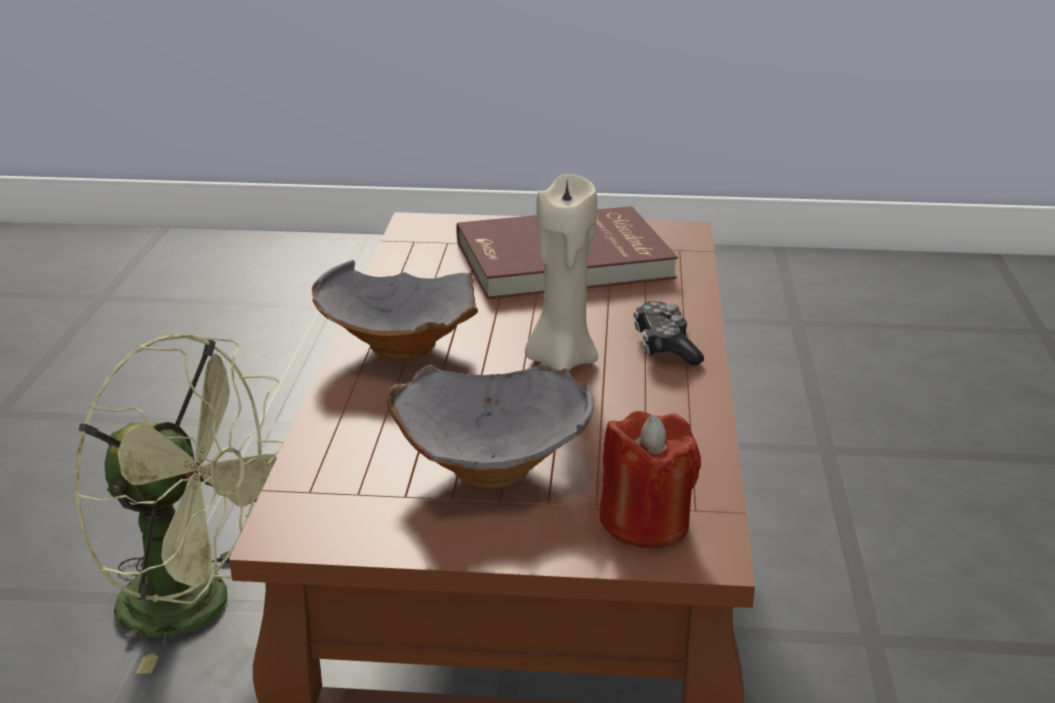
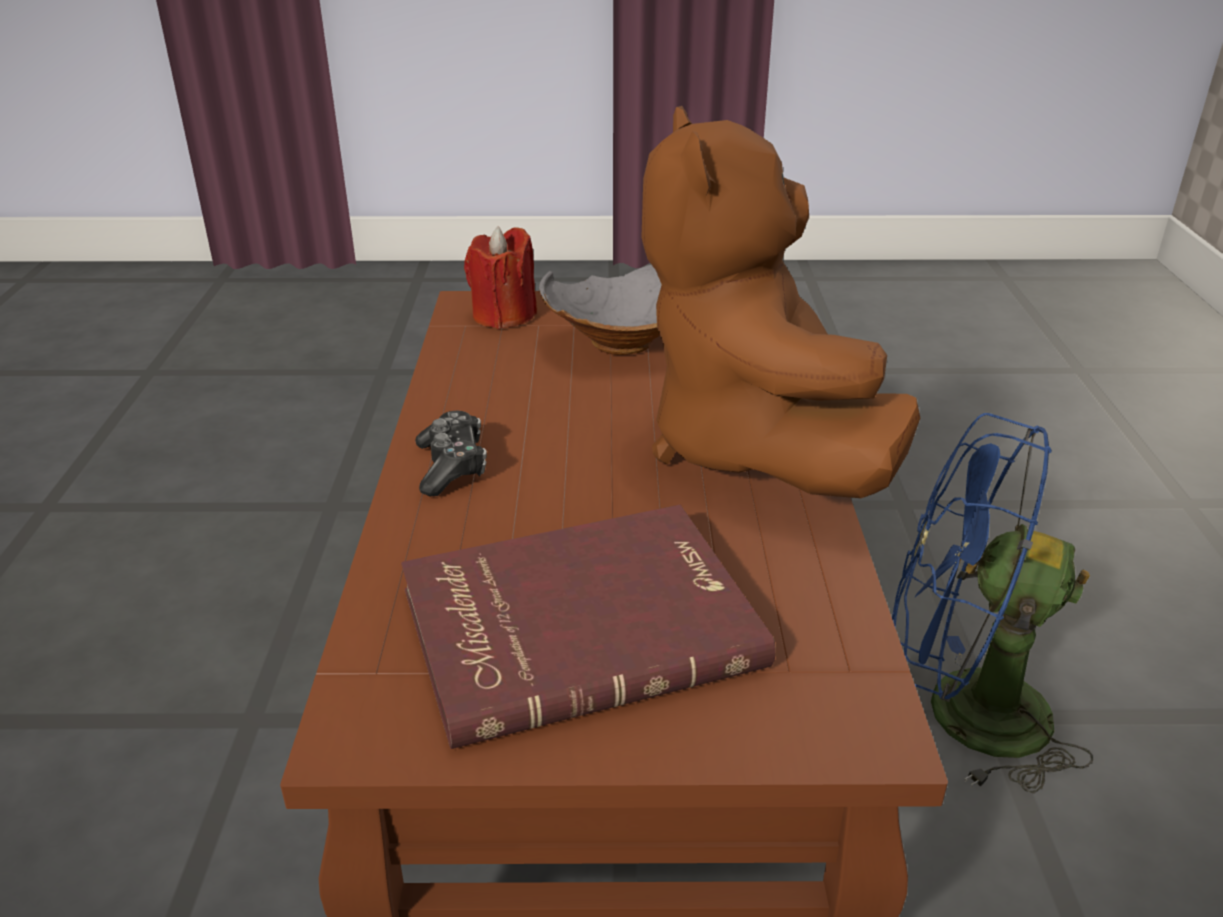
camera: 175 degrees right, 5 degrees up
(198, 608) = (959, 711): green fan -> blue fan
(400, 349) = (753, 448): grey bowl -> brown plush toy
(561, 360) = (571, 443): beige candle -> none

